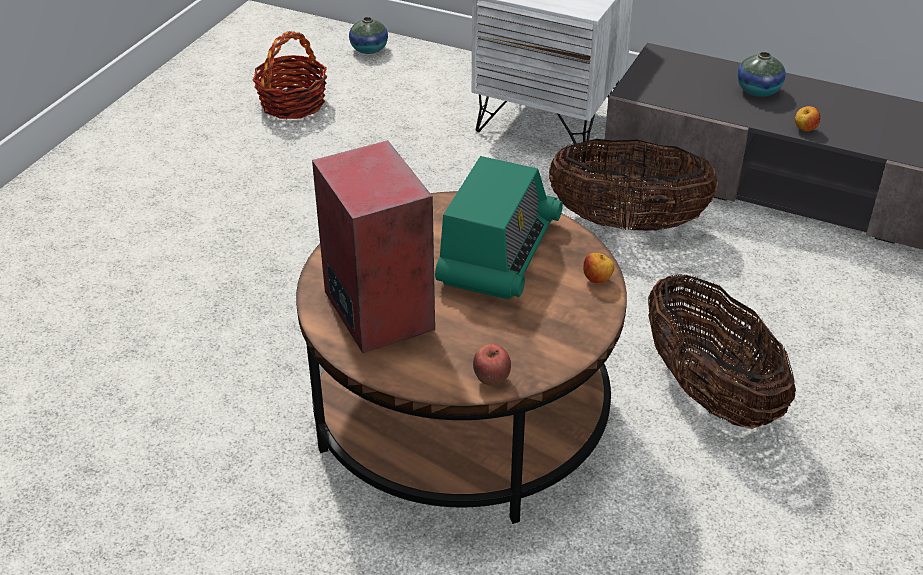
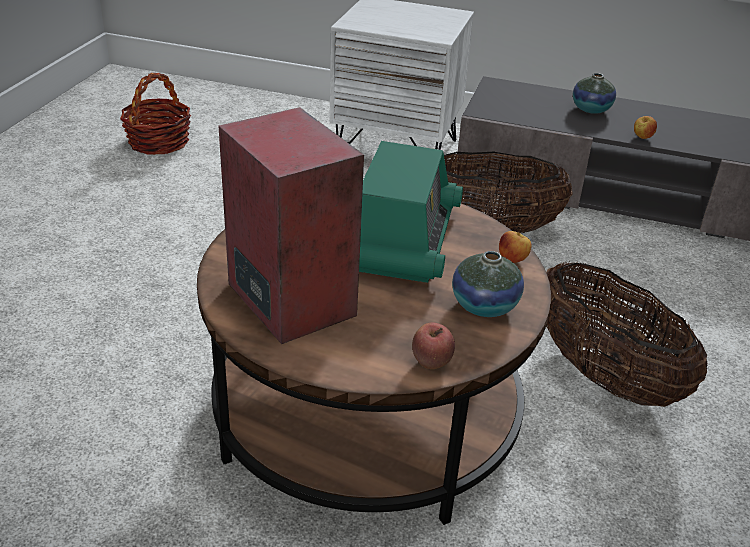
camera: 10 degrees left, 5 degrees down
(369, 49) = (224, 99): vase -> vase (484, 306)

